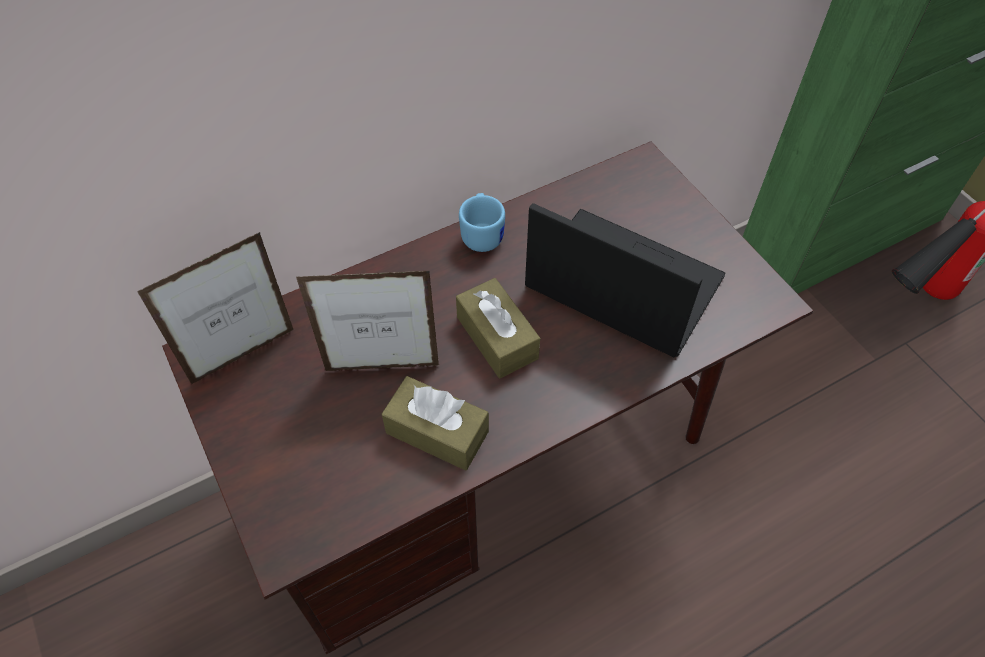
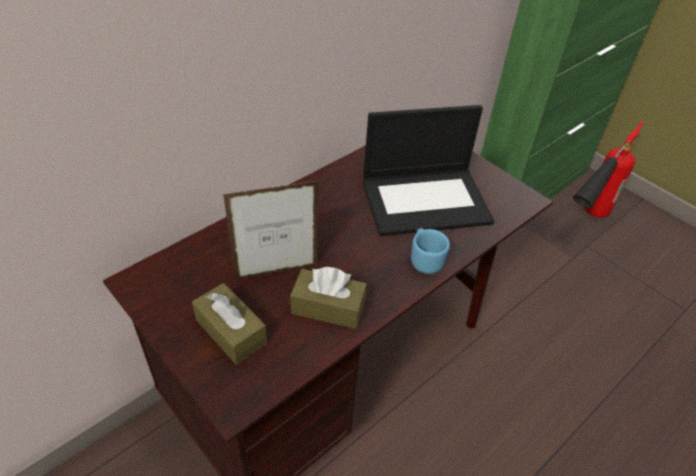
camera: 15 degrees left, 10 degrees down
(244, 356) = (170, 278): picture frame -> none
(482, 233) = (324, 181): blue mug -> blue mug (425, 259)
(497, 338) = (353, 243): brown tissue box -> brown tissue box (231, 331)
(621, 283) = (426, 200): laptop -> laptop turned 150 degrees clockwise

